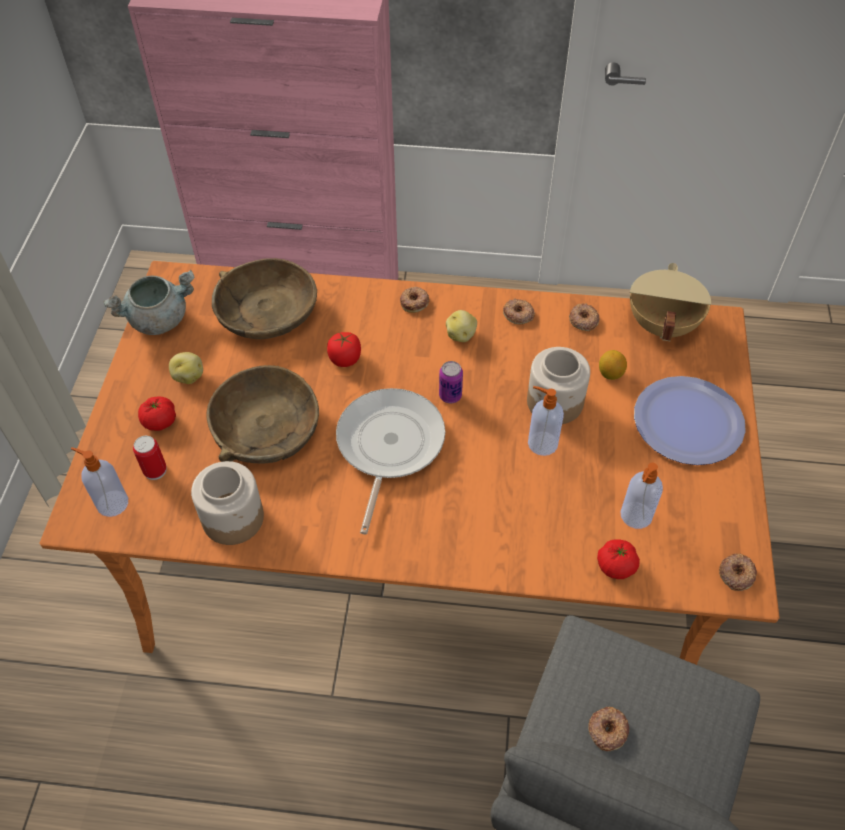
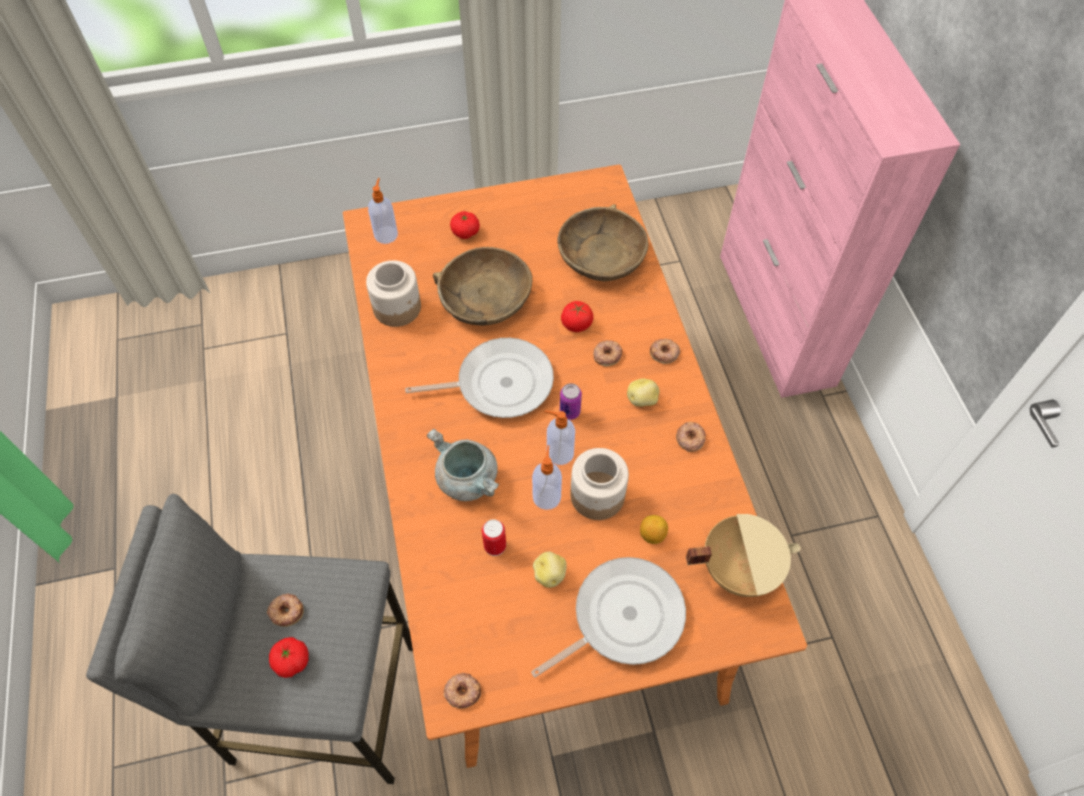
camera: 70 degrees right, 5 degrees up
(155, 470) = (421, 247): can -> can (495, 546)
(159, 319) = (561, 192): grey cooking pot -> grey cooking pot (468, 479)
(188, 376) = (514, 232): potato -> potato (550, 574)
(583, 320) = (710, 495): donut -> donut (607, 355)
(616, 566) = (438, 586): tomato -> tomato (292, 661)
(635, 516) = (495, 591): soap dispenser -> soap dispenser (559, 453)
(688, 422) = (622, 617): plate -> frying pan

